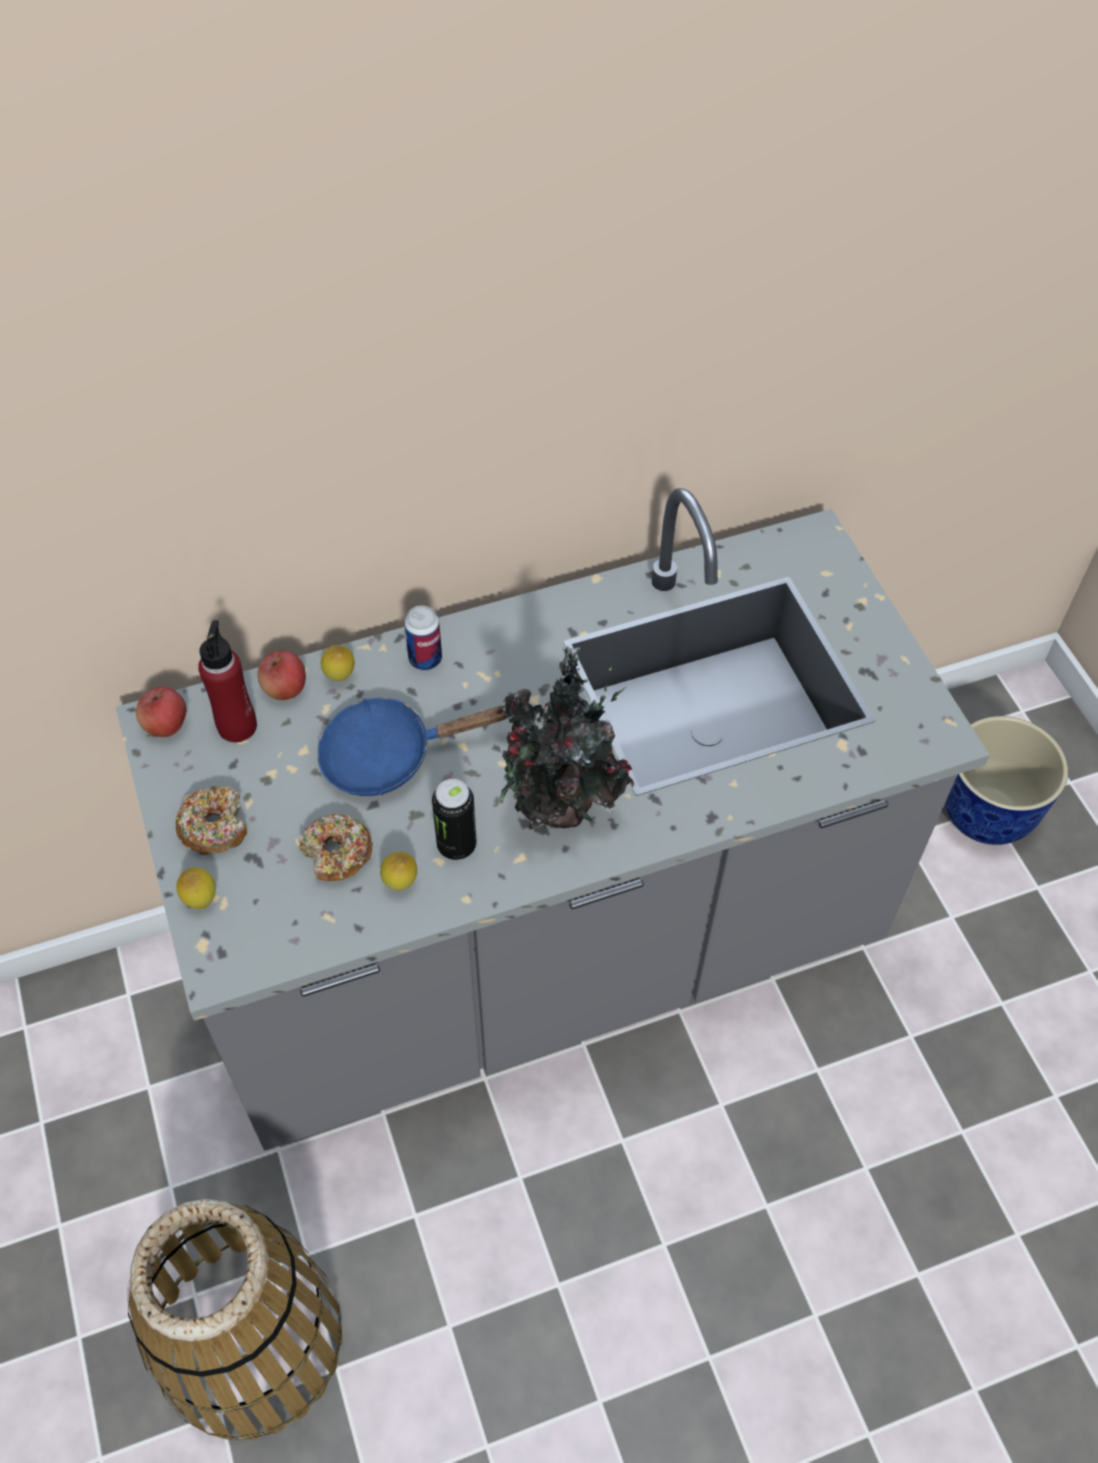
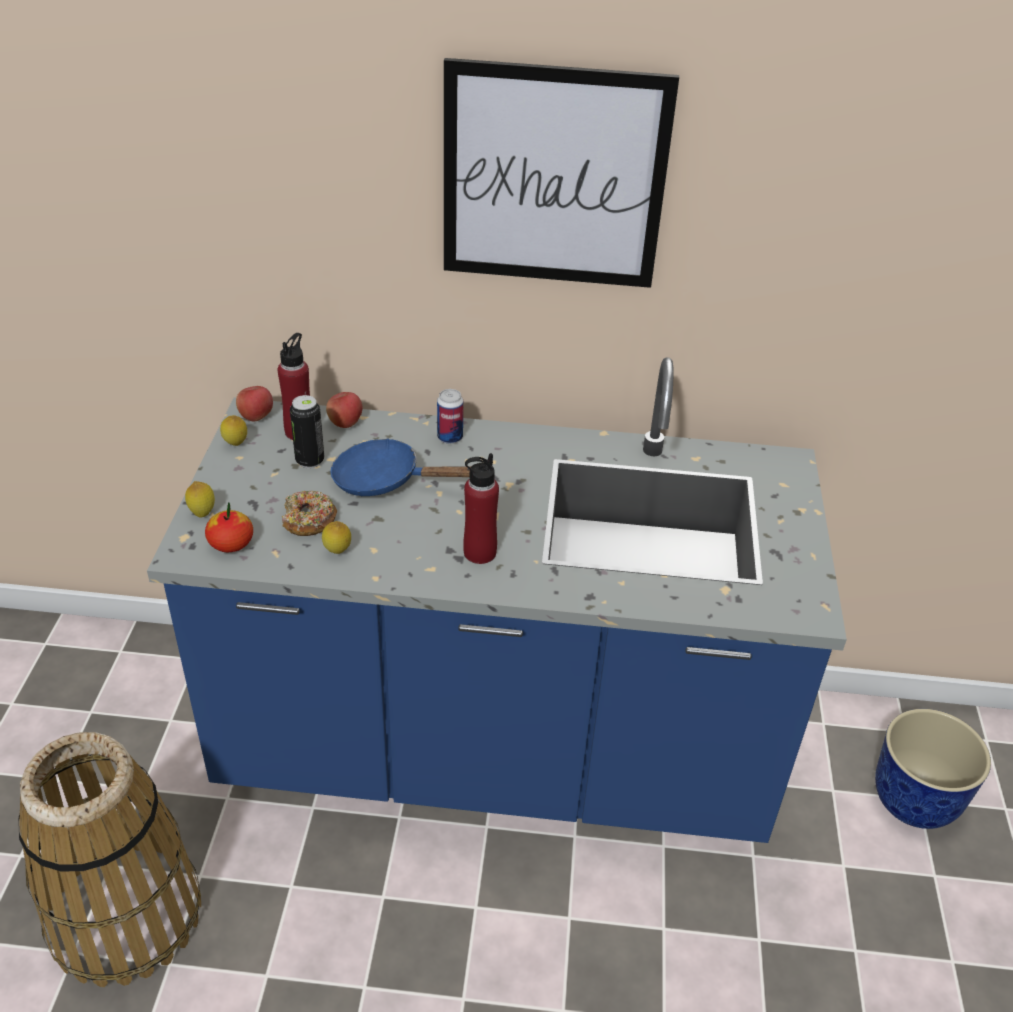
camera: 25 degrees right, 15 degrees down
(214, 826) = (243, 478): donut -> none
(267, 928) = (231, 544): none -> apple
(340, 677) = (385, 429): lemon -> lemon (236, 445)
(456, 845) = (392, 545): can -> can (310, 461)
(501, 325) = (553, 177): none -> picture
(545, 954) = (495, 753): grey counter -> blue counter
(560, 811) = (479, 552): potted plant -> red bottle

